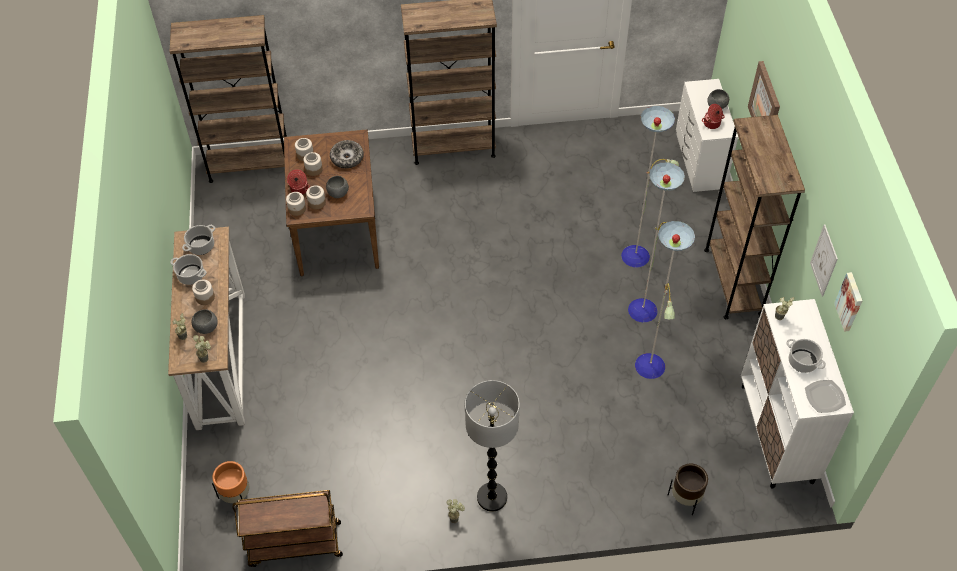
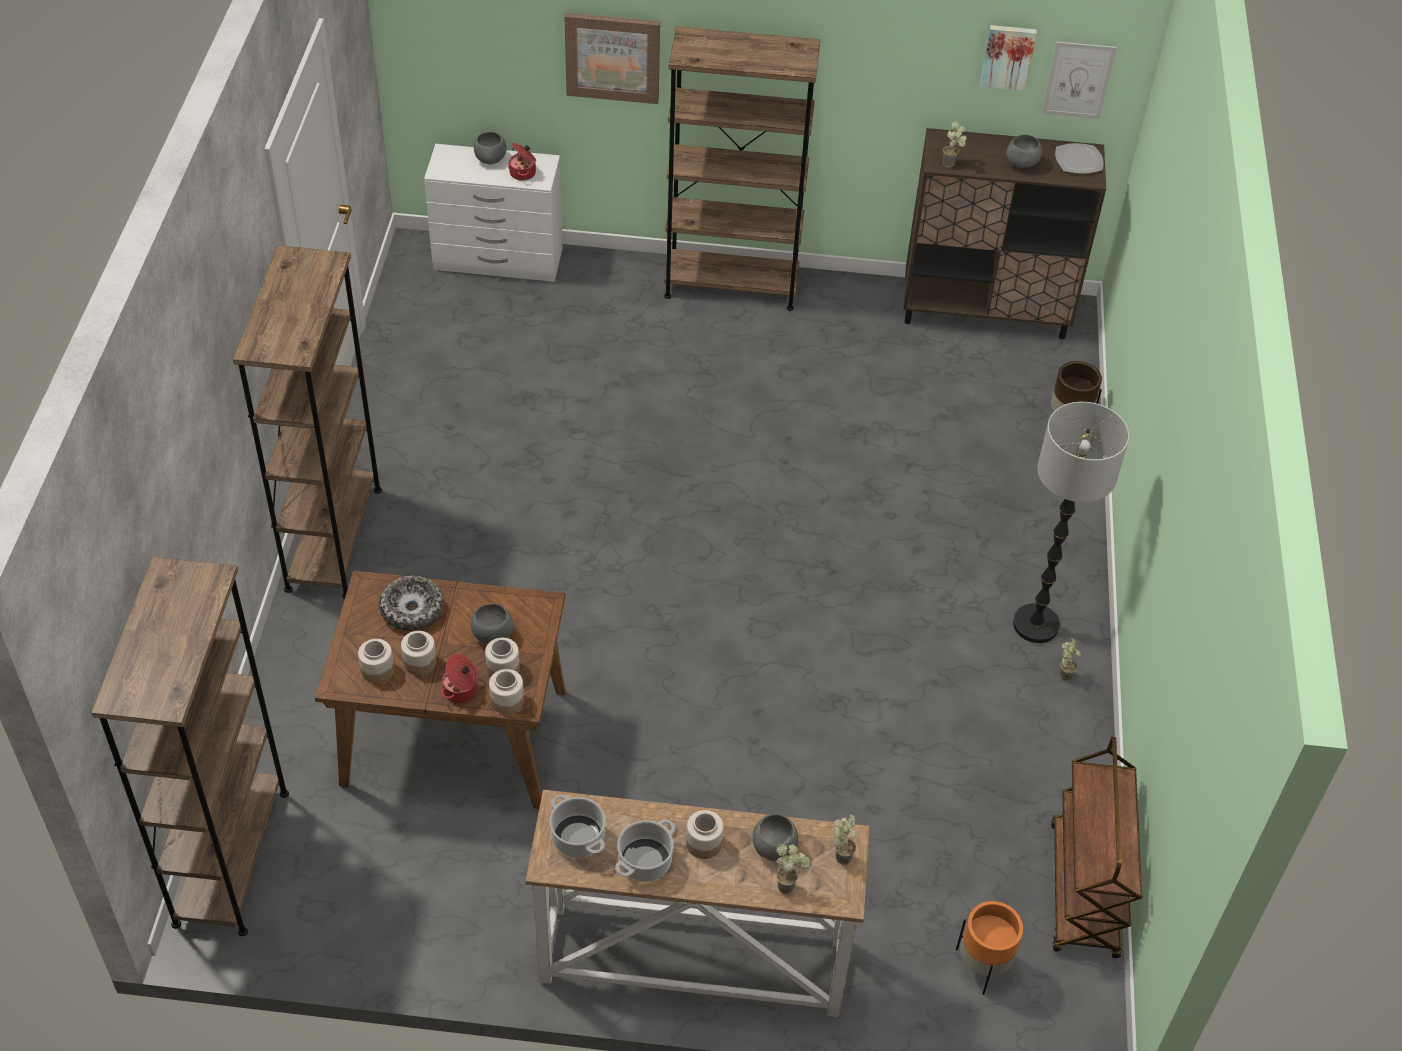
camera: 80 degrees left, 5 degrees down
(645, 310) = (753, 385): floor lamp -> none
(777, 433) = (985, 311): white cabinet -> brown cabinet
(802, 361) = (1022, 164): cooking pot -> grey bowl
(824, 260) = (910, 76): picture -> picture (1078, 80)

